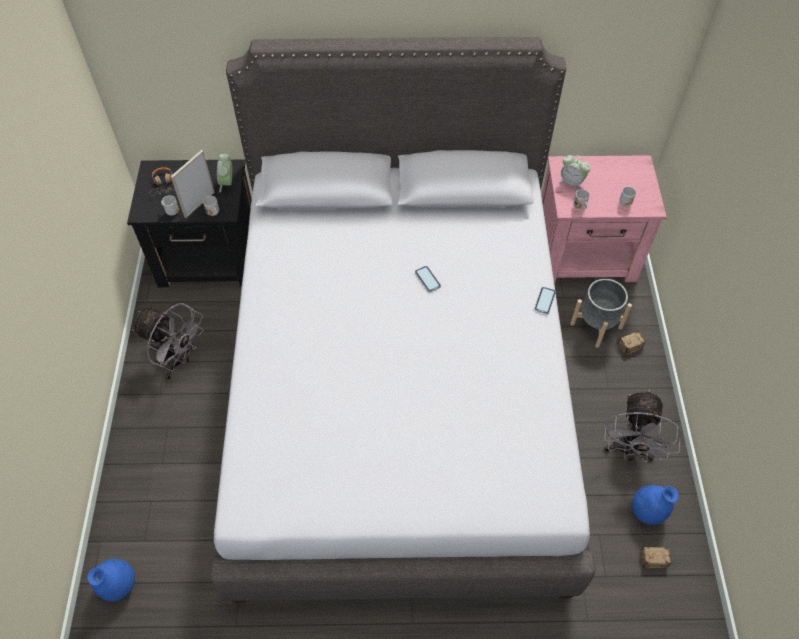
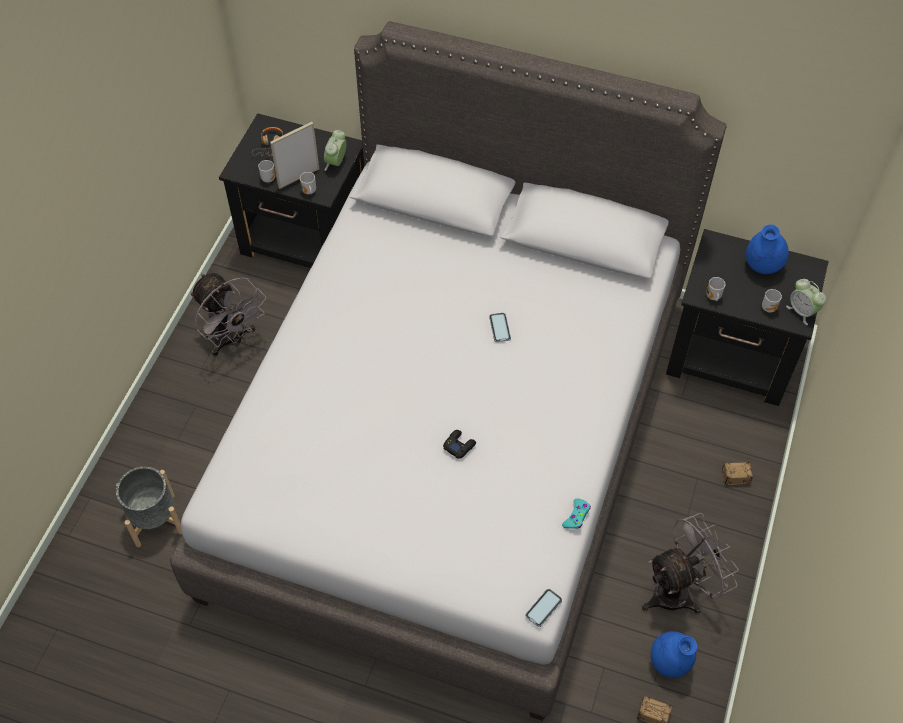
camera: 20 degrees right, 0 degrees up
(119, 585) = (92, 547): blue vase -> blue vase (762, 266)
(437, 389) = (459, 445): none -> black game controller
(545, 301) = (617, 389): phone -> phone (543, 608)
(561, 417) = (576, 516): none -> turquoise game controller
(571, 183) = (717, 267): alarm clock -> alarm clock (802, 311)
(586, 254) = (732, 356): pink nightstand -> black nightstand
(596, 325) = (706, 441): grey planter -> grey planter (155, 520)
(628, 450) = (679, 591): grey fan -> grey fan turned 150 degrees counterclockwise

